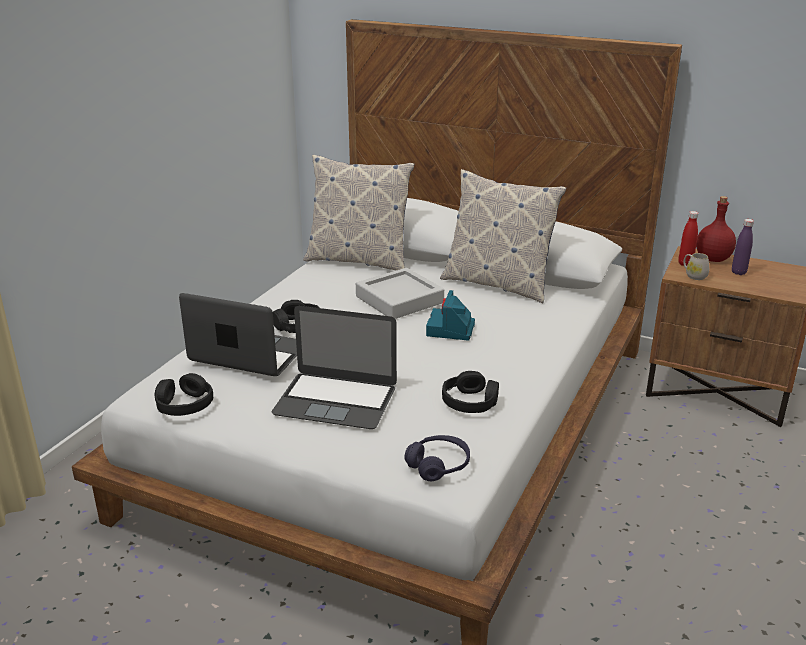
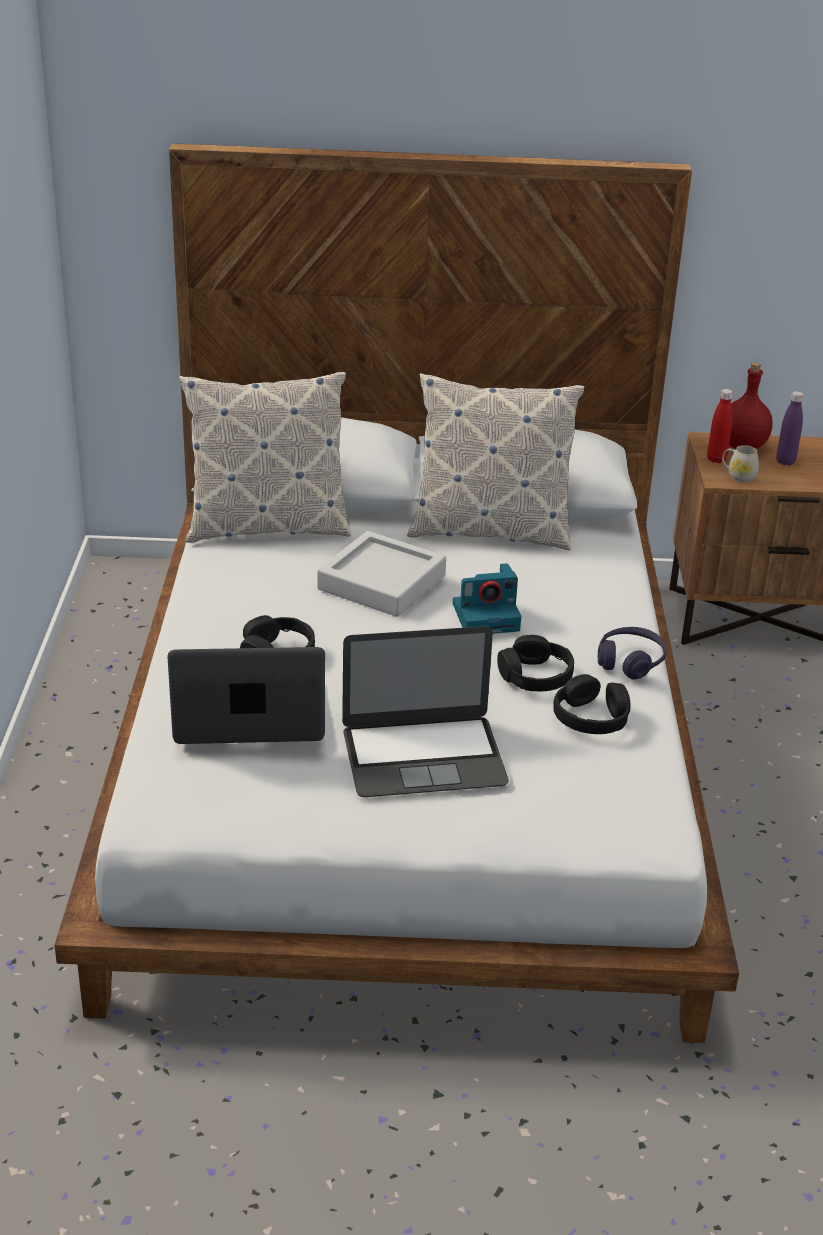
camera: 25 degrees left, 5 degrees up
(184, 404) = (226, 813): black headphones -> black headphones (535, 676)
(438, 465) = (619, 813): purple headphones -> purple headphones (630, 661)
(451, 330) = (487, 616): camera -> camera turned 90 degrees counterclockwise

